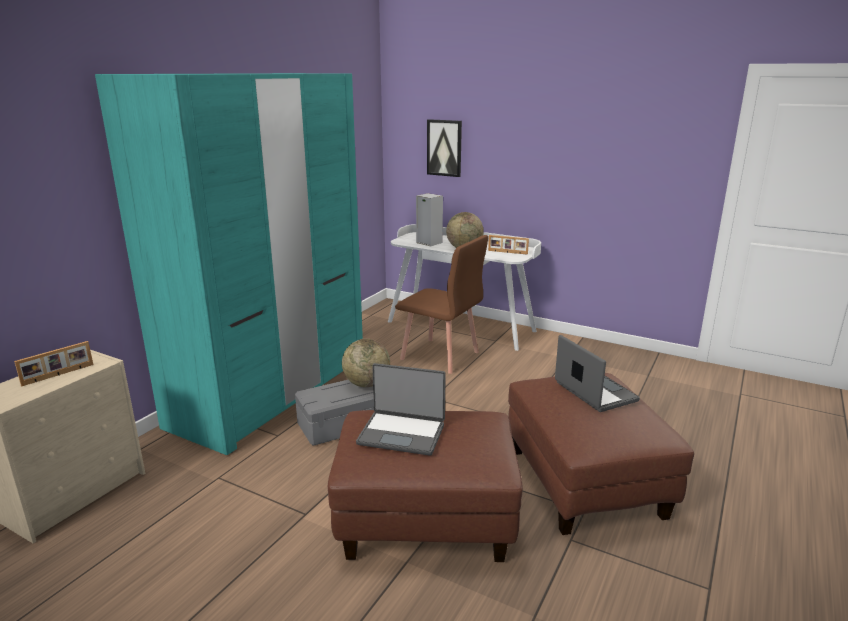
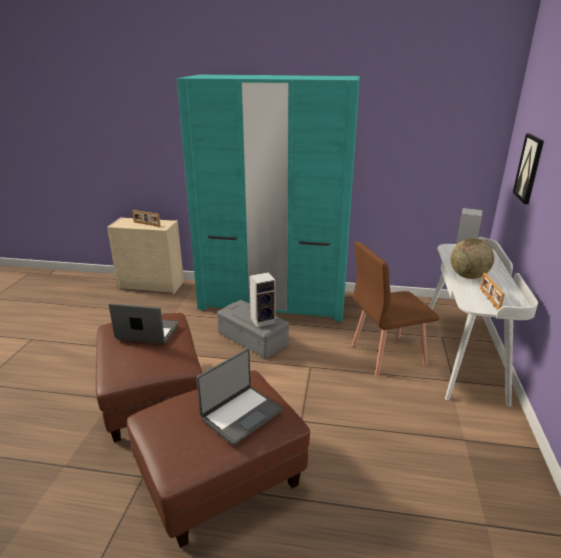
camera: 70 degrees right, 5 degrees up
(366, 384) = (263, 320): globe -> speaker
(402, 433) = (147, 332): laptop -> laptop turned 105 degrees clockwise
(440, 356) = (387, 354): brown chair -> brown chair turned 60 degrees clockwise

